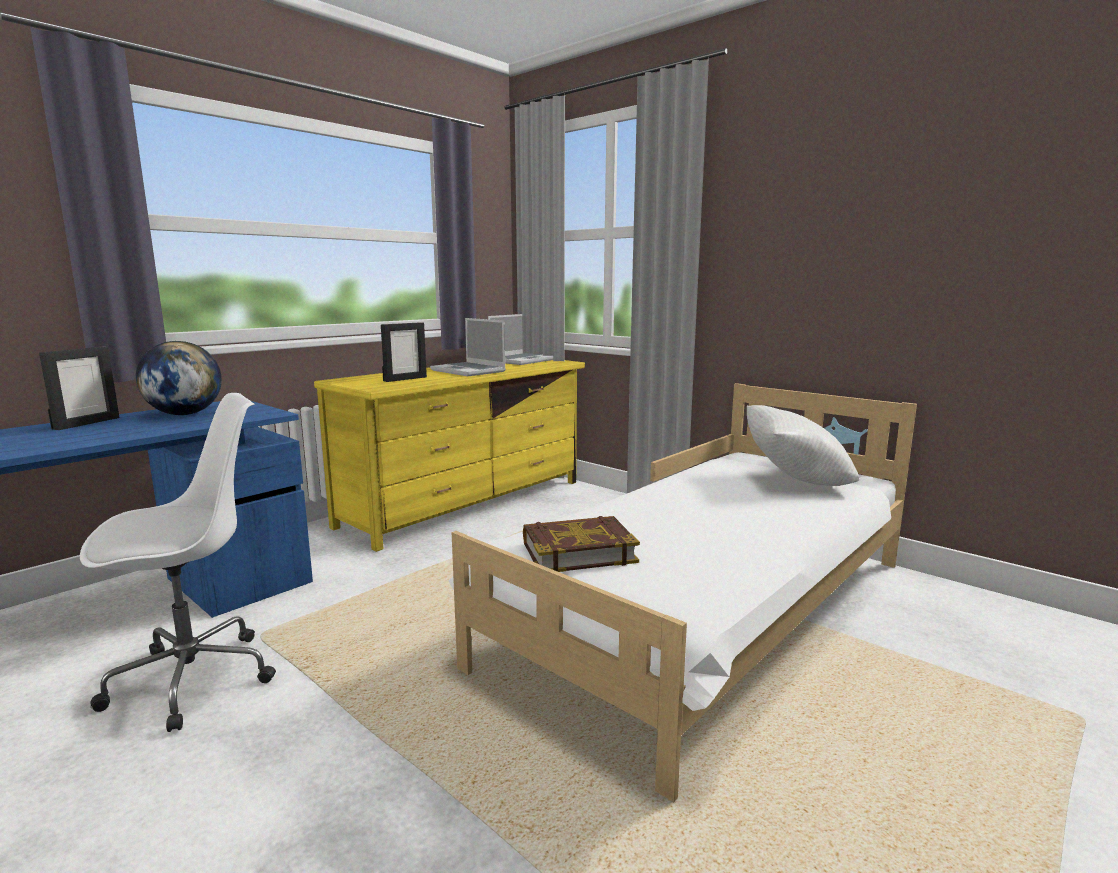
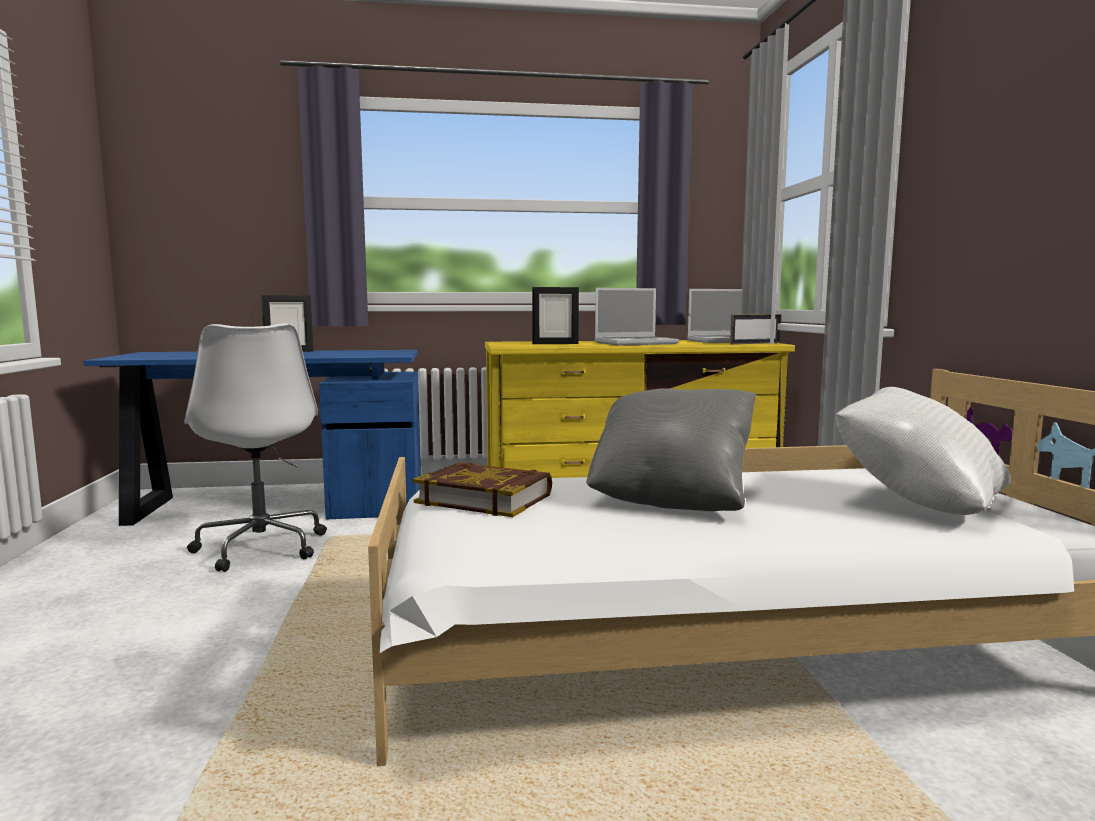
camera: 40 degrees right, 5 degrees down
(184, 414) = (350, 352): globe -> none
(197, 678) = (261, 549): white office chair -> white office chair turned 60 degrees clockwise
(469, 371) = (636, 343): laptop -> laptop turned 105 degrees counterclockwise
(555, 363) = (755, 343): none -> picture frame
(685, 513) = (672, 498): none -> grey pillow

